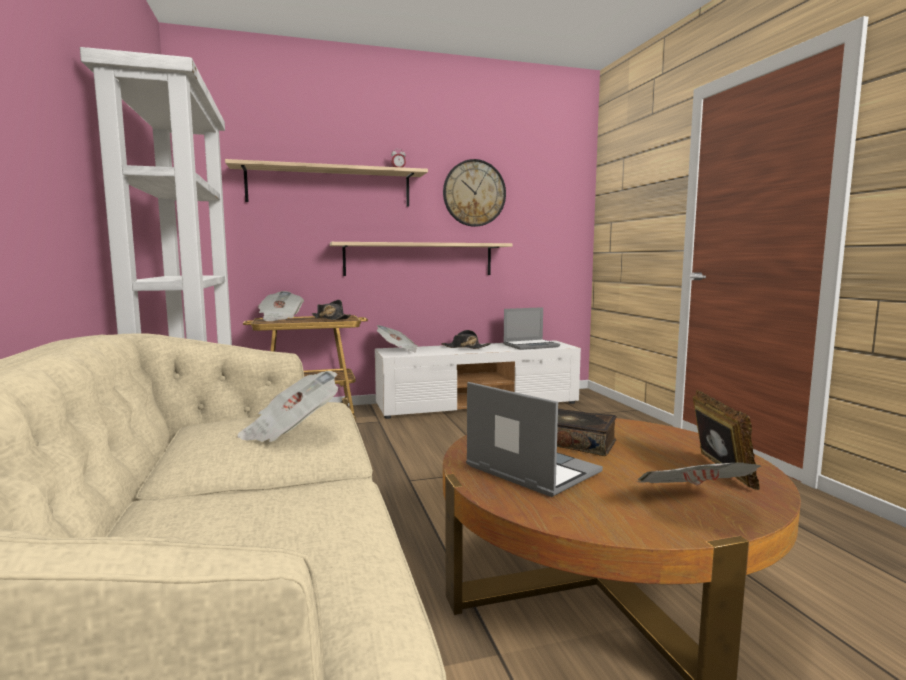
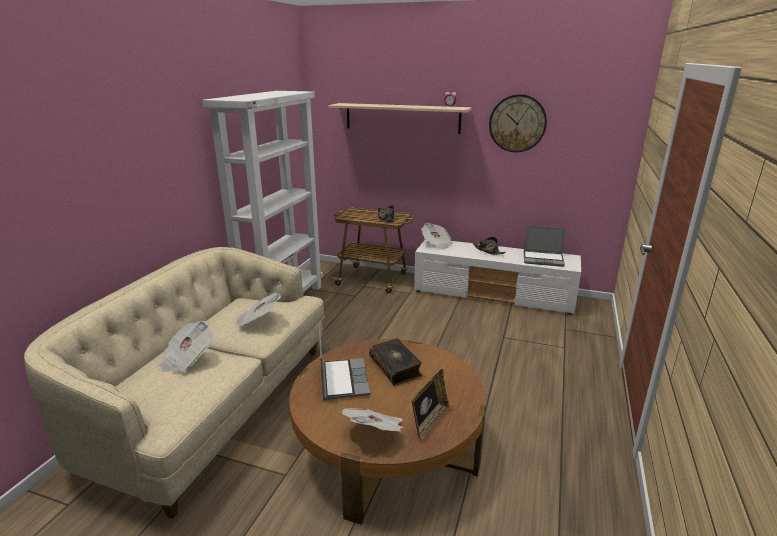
camera: 35 degrees right, 15 degrees up
(280, 318) = (361, 211): newspaper -> newspaper (187, 360)
(419, 259) = (465, 175): shelf -> none

